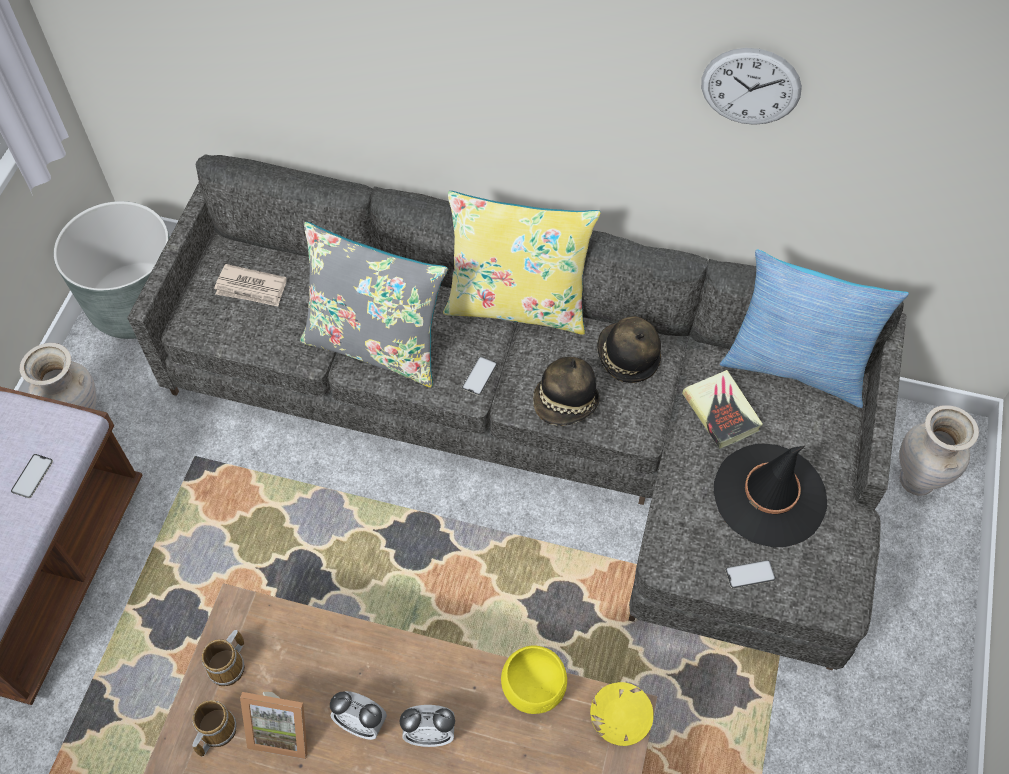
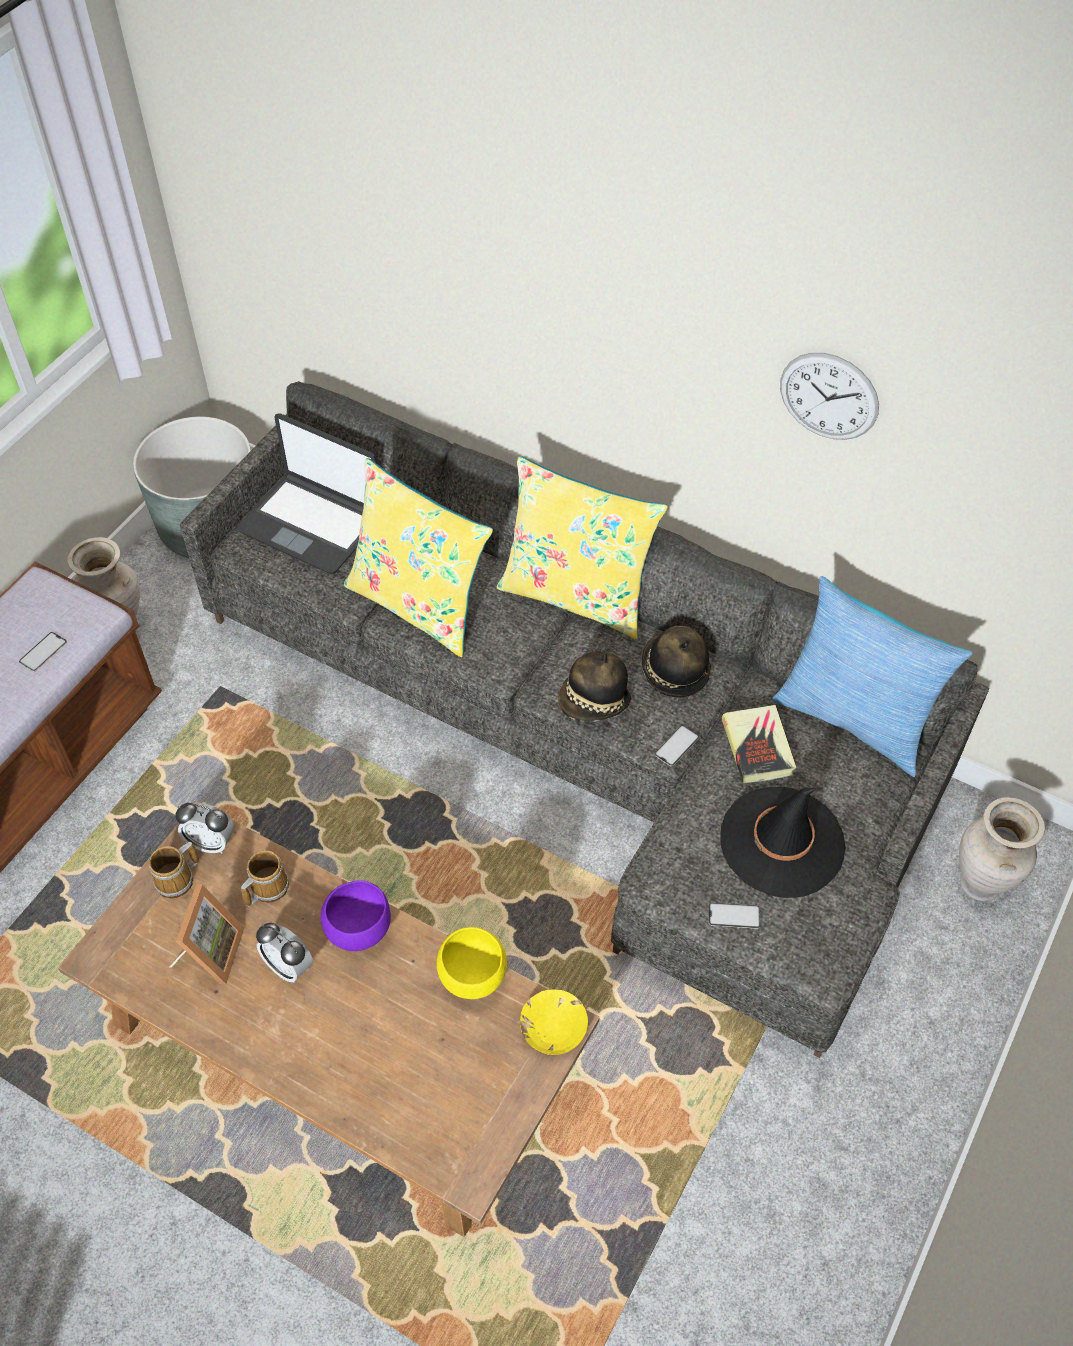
camera: 15 degrees right, 5 degrees down
(215, 731) = (144, 937): mug -> mug (266, 887)
(251, 288) = (312, 524): newspaper -> laptop
(283, 729) = (210, 952): picture frame -> picture frame turned 105 degrees counterclockwise
(376, 345) = (419, 604): grey pillow -> yellow pillow
(414, 670) = (357, 929): none -> purple bowl
(430, 733) = (353, 994): alarm clock -> alarm clock (211, 842)
(479, 376) = (514, 656): phone -> phone (676, 746)

